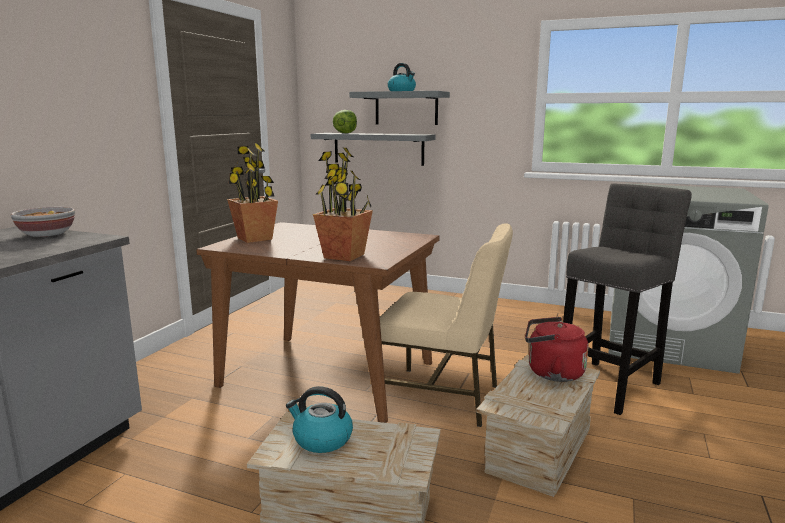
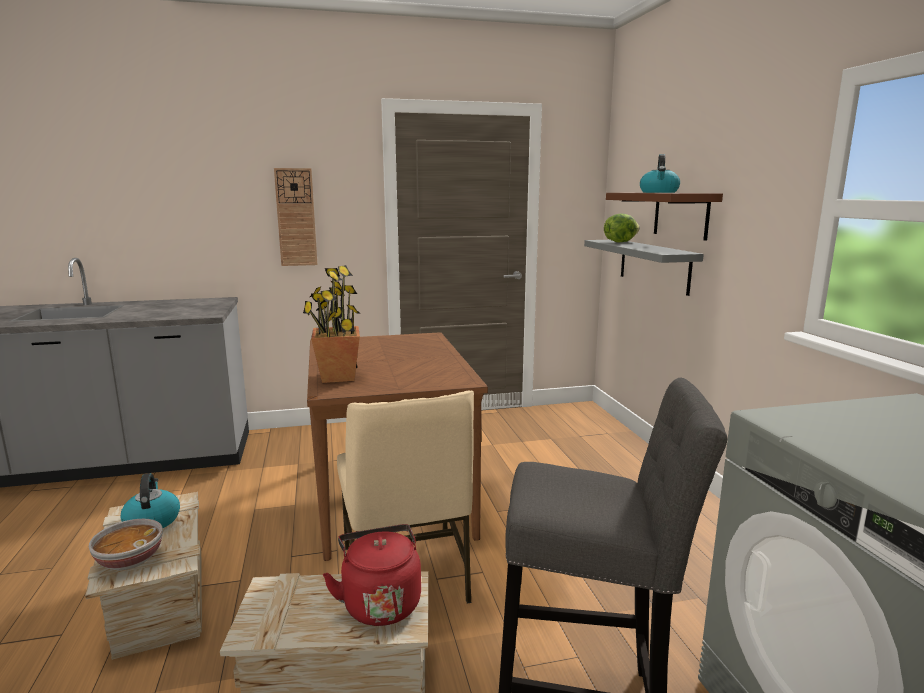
camera: 55 degrees right, 0 degrees up
(46, 234) = (210, 306): bowl -> bowl (129, 560)
(79, 114) = (296, 217): none -> wall clock
(255, 238) = (364, 342): potted plant -> none
(406, 108) = (681, 215): grey shelf -> brown shelf

